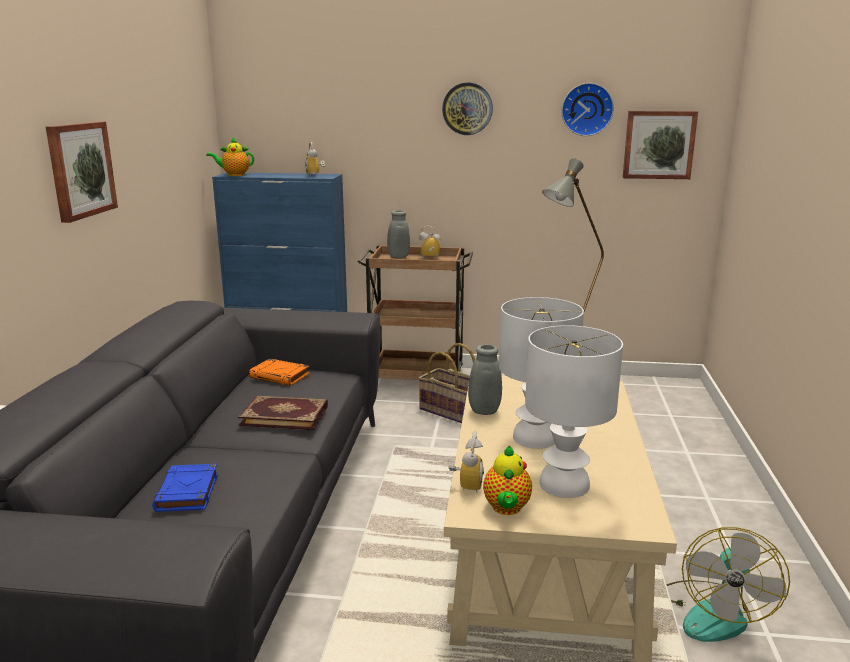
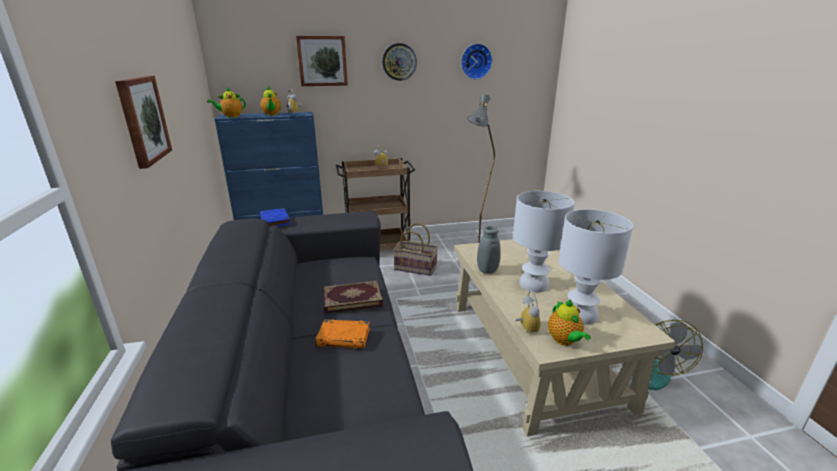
camera: 20 degrees left, 5 degrees up
(187, 493) = (331, 381): blue book -> blue book (275, 221)
(280, 376) = (323, 267): orange book -> orange book (344, 337)
(285, 175) = (272, 114): none -> teapot
(397, 258) = (360, 169): grey vase -> none
(658, 144) = (517, 83): picture -> picture (322, 61)

